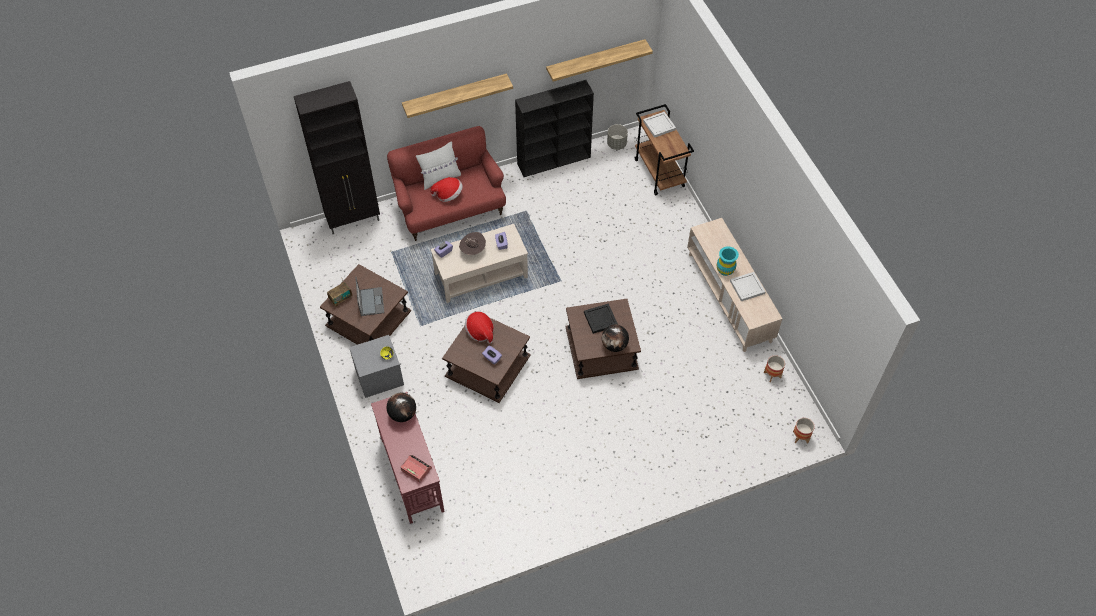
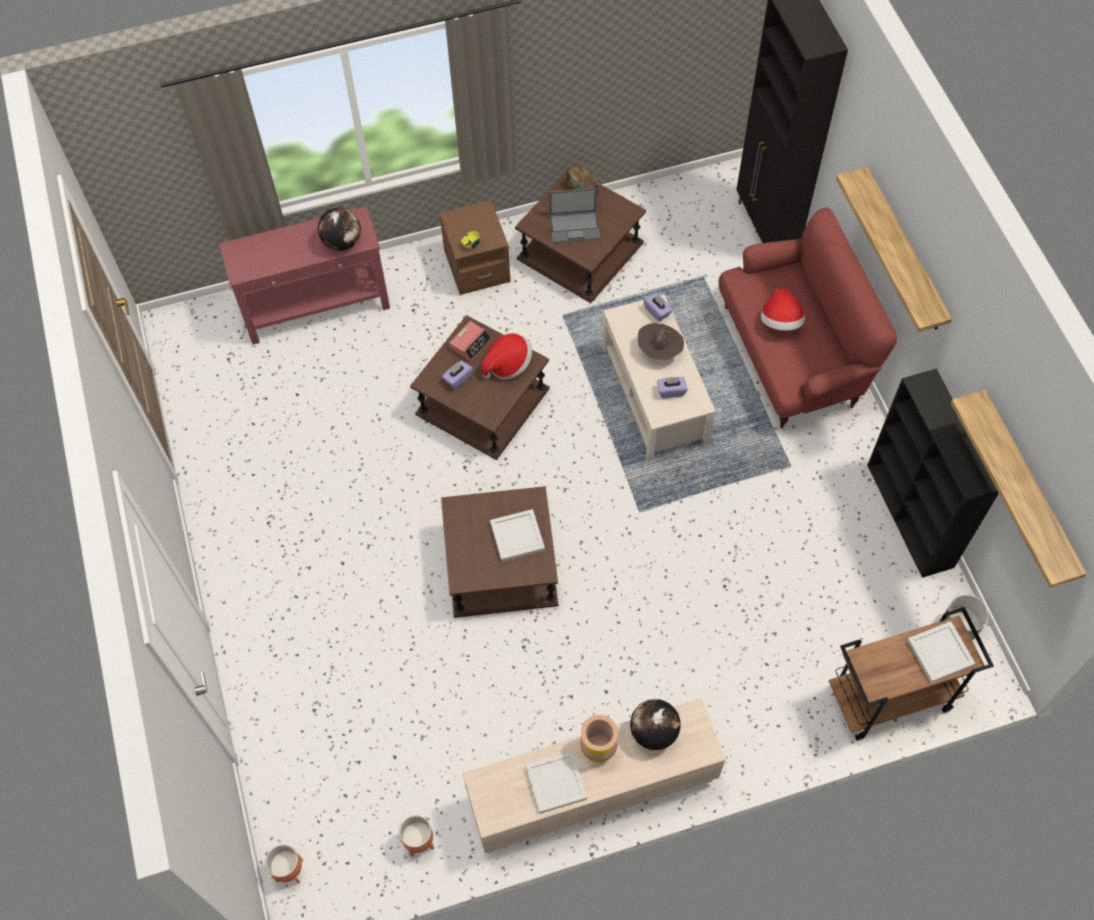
camera: 95 degrees right, 5 degrees up
(379, 377) = (477, 266): grey nightstand -> brown nightstand
(416, 469) = (252, 258): alarm clock -> alarm clock (471, 344)
(440, 178) = (817, 310): white pillow -> none
(600, 320) = (516, 536): black tray -> white tray
(614, 345) = (463, 553): globe -> globe (653, 732)
(725, 270) = (598, 748): turquoise vase -> brown vase

